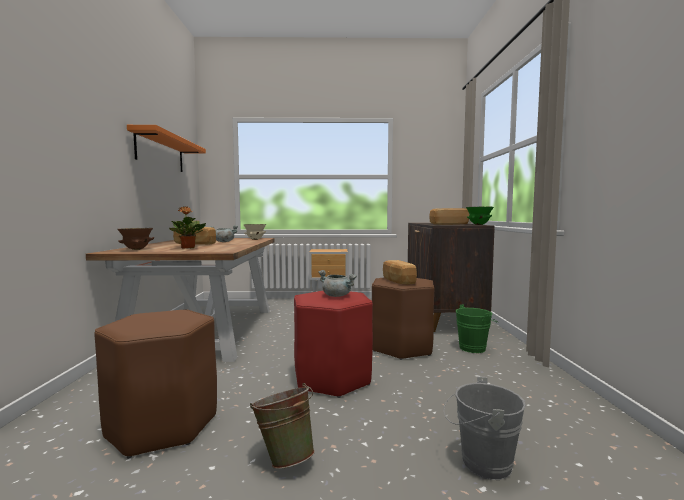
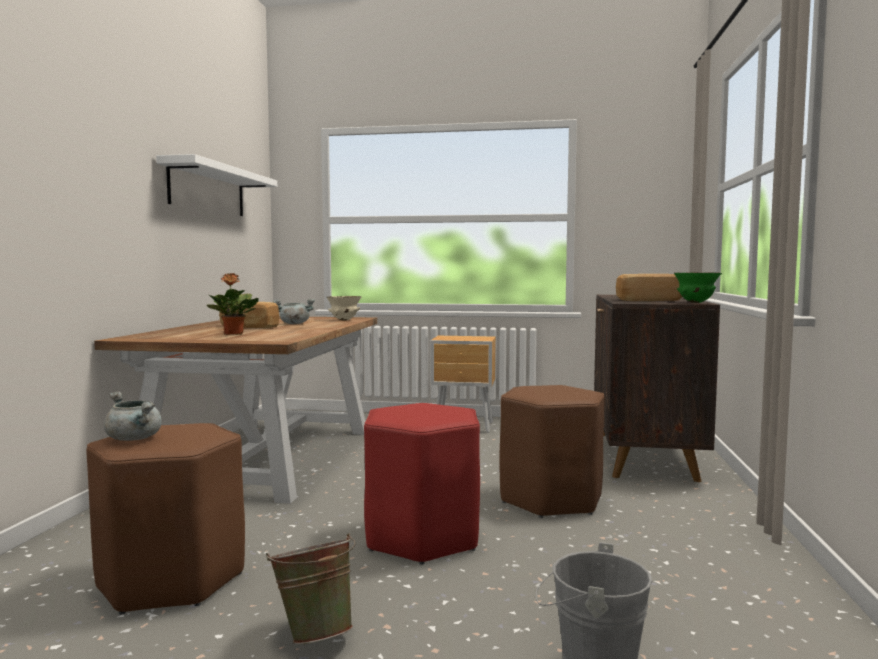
camera: 10 degrees right, 0 degrees up
(137, 249) = (163, 335): brown bowl -> none
(160, 152) = (208, 190): orange shelf -> white shelf
(337, 296) = (430, 412): grey cooking pot -> grey cooking pot (135, 439)
(397, 281) = (543, 393): bread -> none
(474, 348) = (673, 507): green bucket -> none

